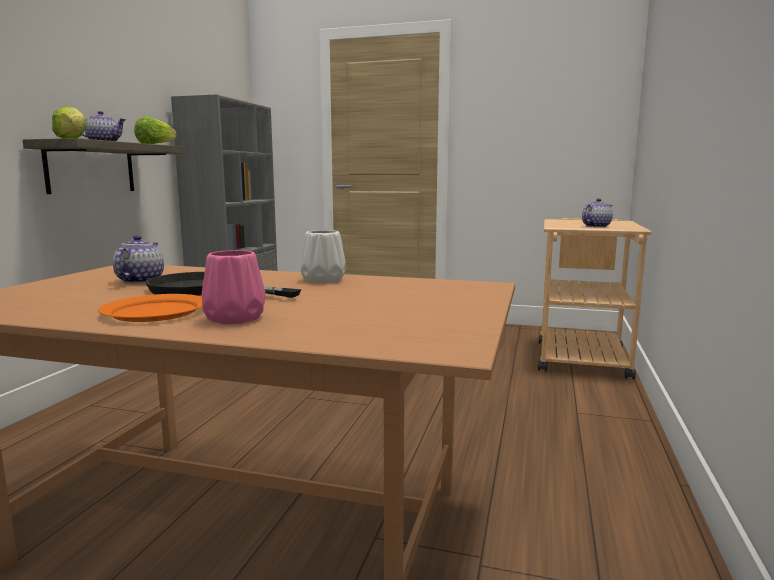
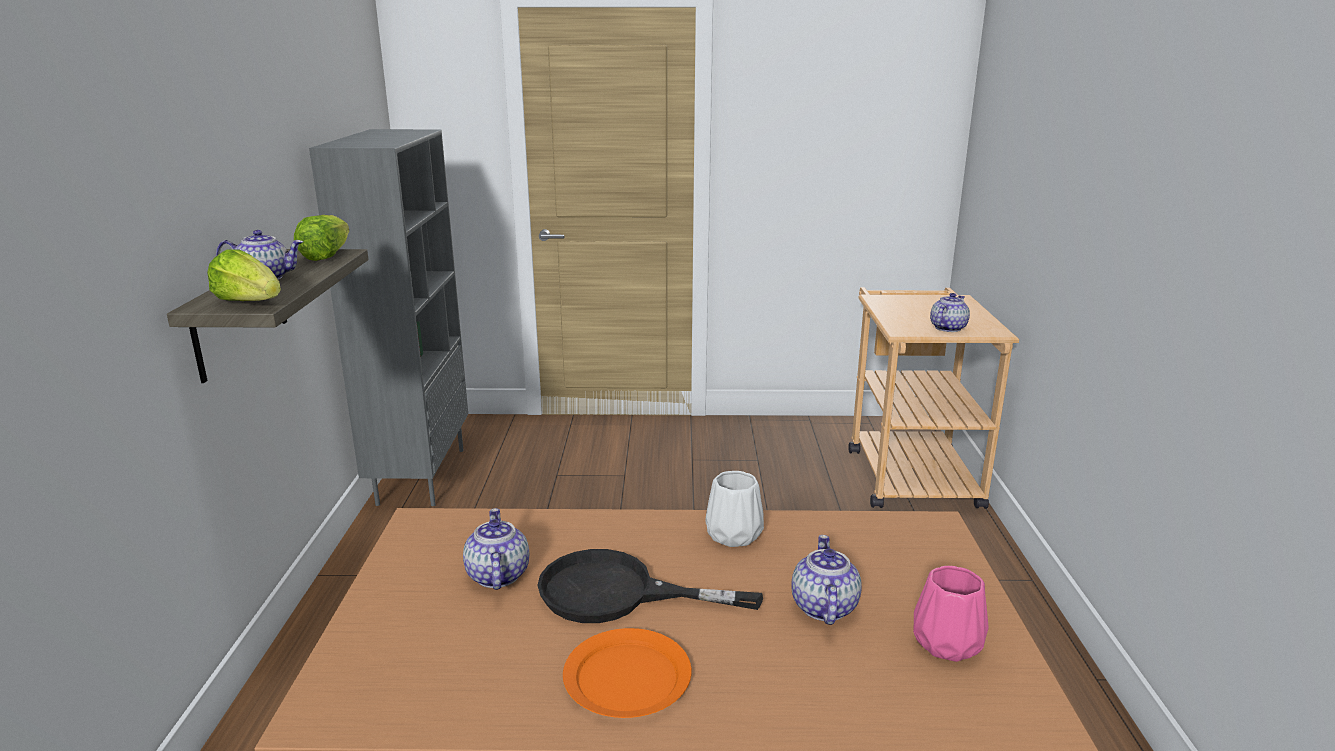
camera: 15 degrees left, 10 degrees up
(235, 318) = (740, 677): pink vase -> pink vase (945, 642)
(345, 302) = (823, 606): none -> teapot

